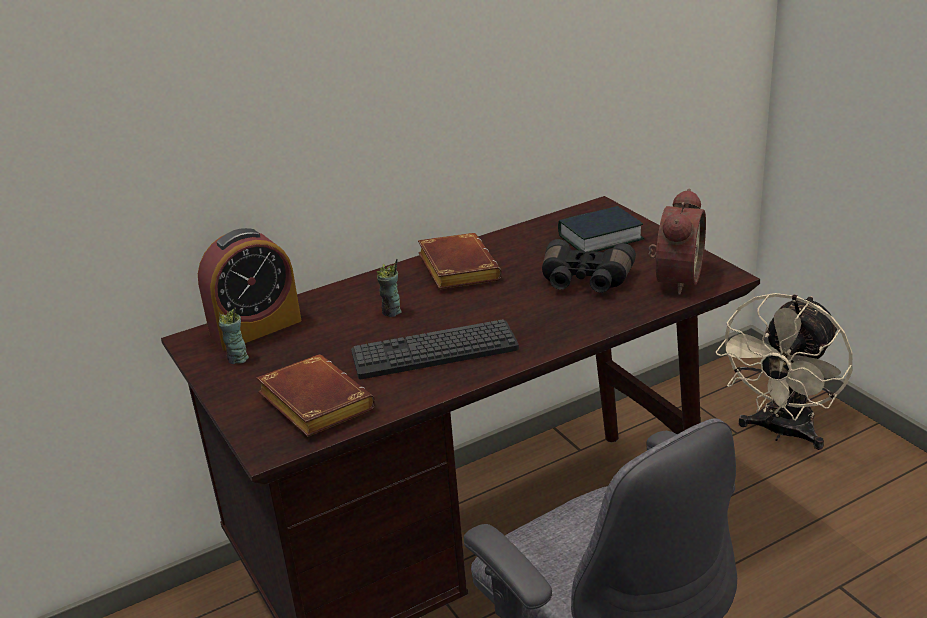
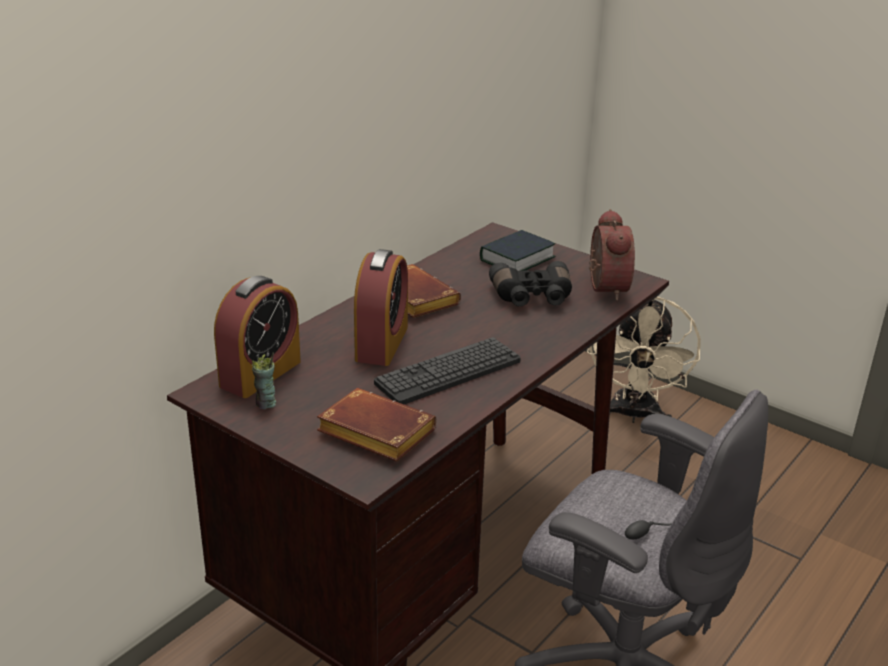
camera: 25 degrees left, 0 degrees up
(391, 312) = (382, 343): cup -> alarm clock

